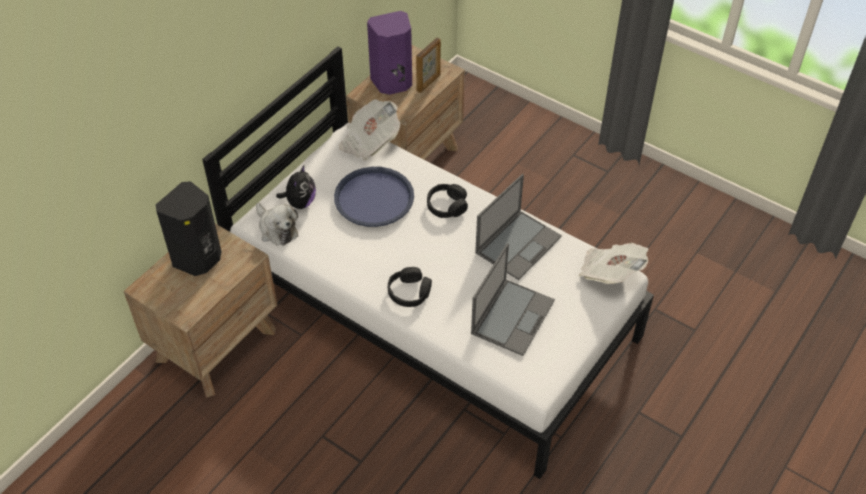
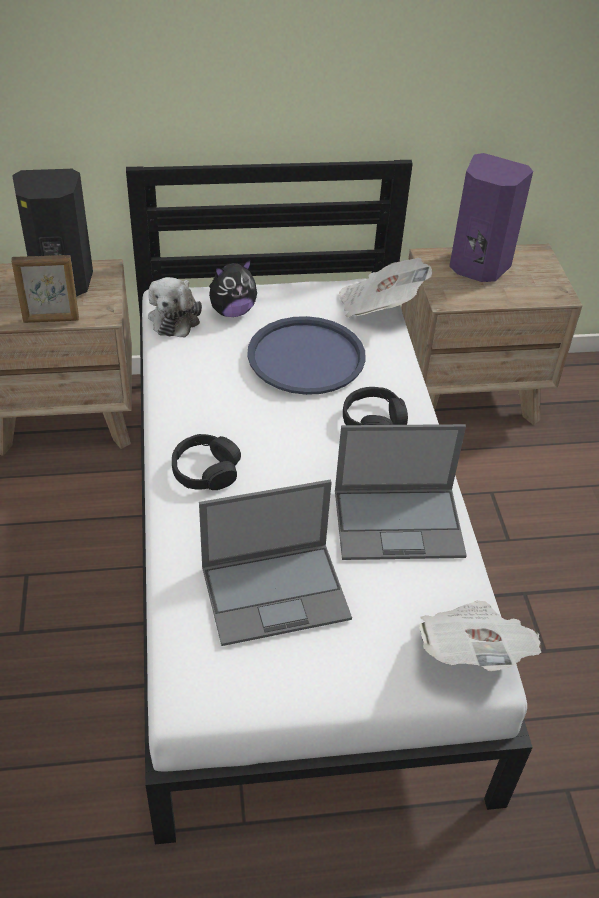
camera: 45 degrees right, 5 degrees down
(429, 83) = (519, 292): picture frame -> picture frame (51, 320)

